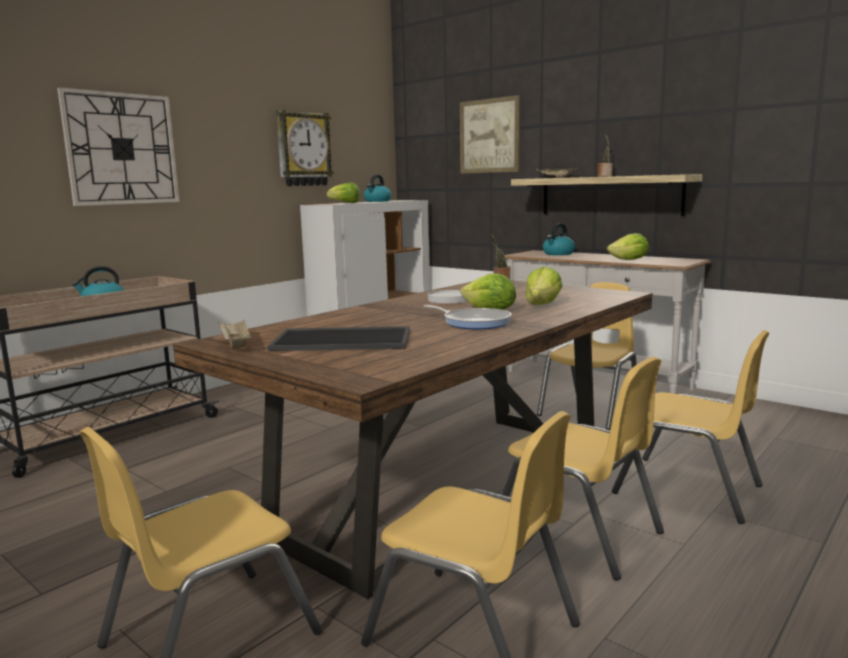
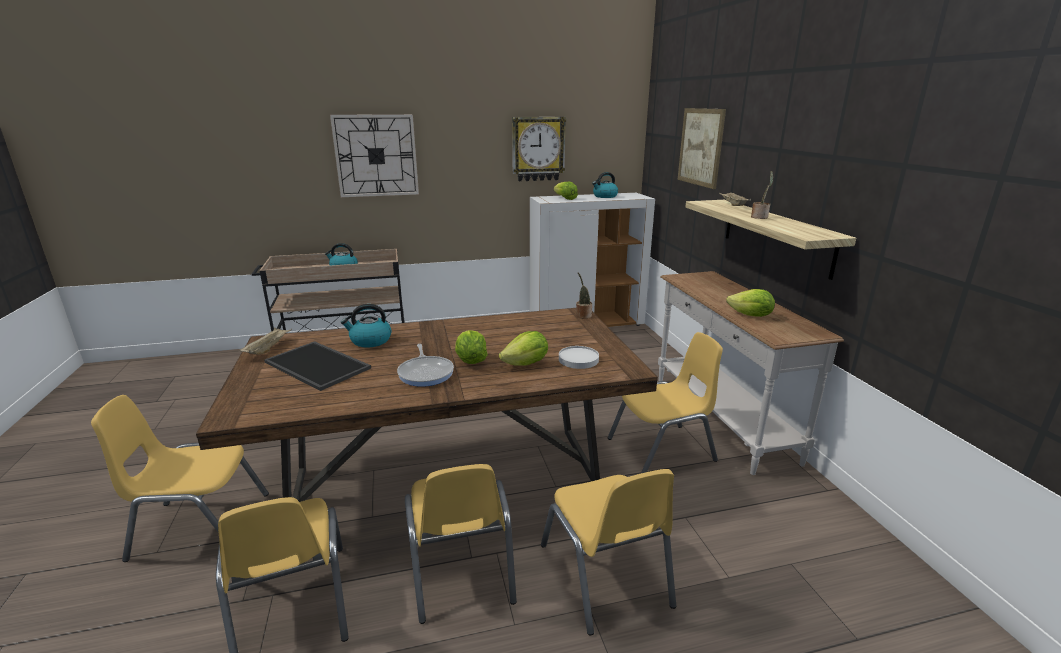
camera: 35 degrees right, 10 degrees up
(448, 299) = (485, 332): white plate -> white plate (578, 359)
(558, 254) = (715, 285): kettle -> kettle (370, 341)

